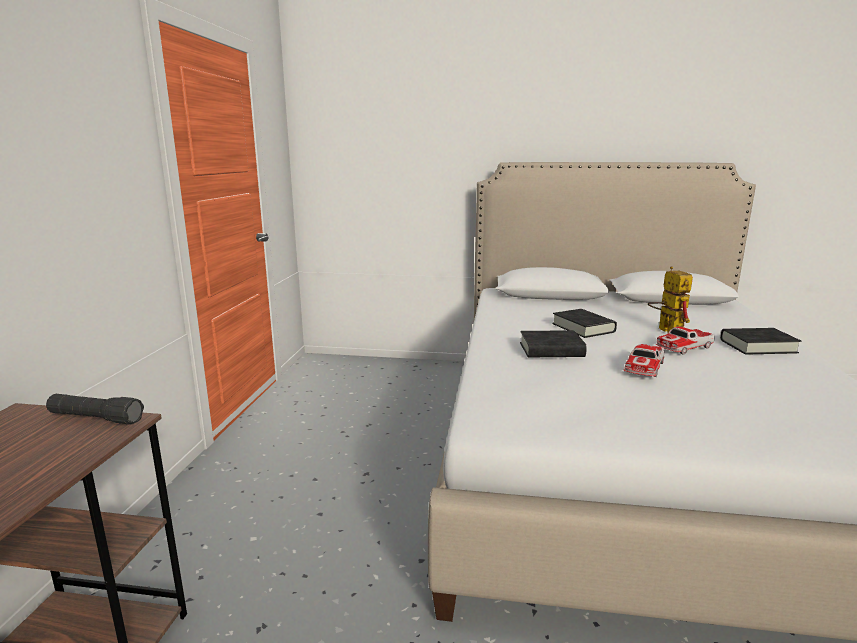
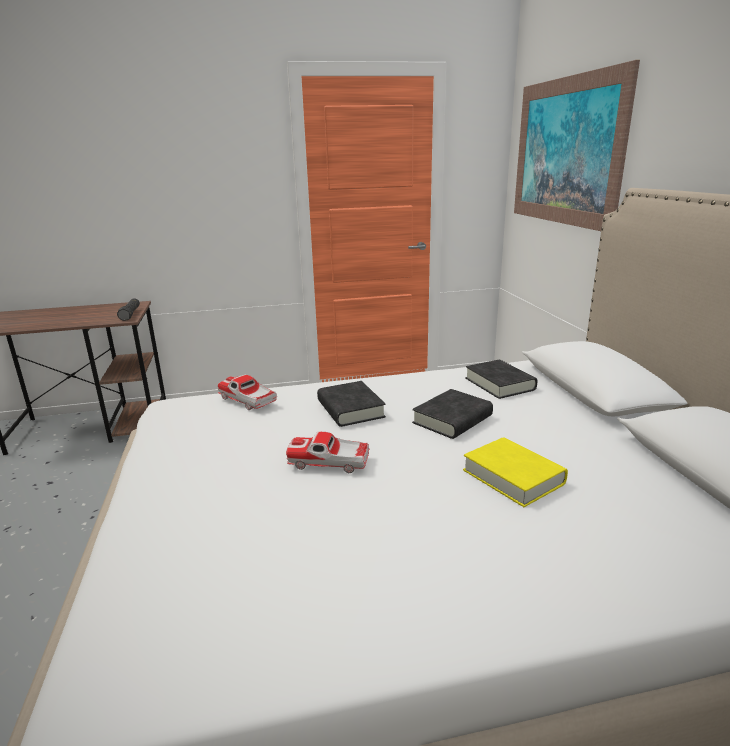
camera: 70 degrees right, 5 degrees up
(390, 139) = (565, 152): none -> picture
(665, 330) = (513, 477): toy robot -> yellow book
(684, 347) = (433, 490): toy car -> toy car (248, 400)
(757, 346) = (505, 564): black book -> black book (499, 384)

